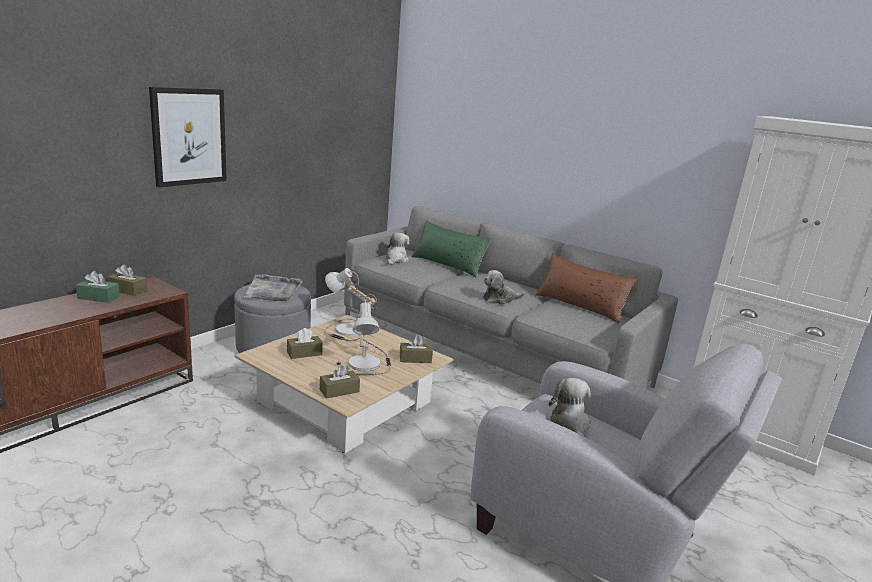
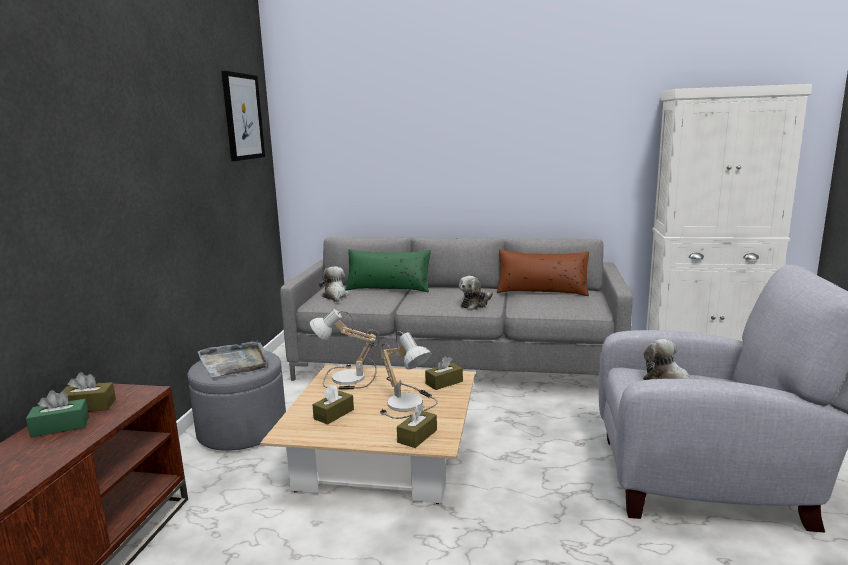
camera: 25 degrees left, 5 degrees down
(189, 136) = (108, 193): picture -> picture (242, 117)

